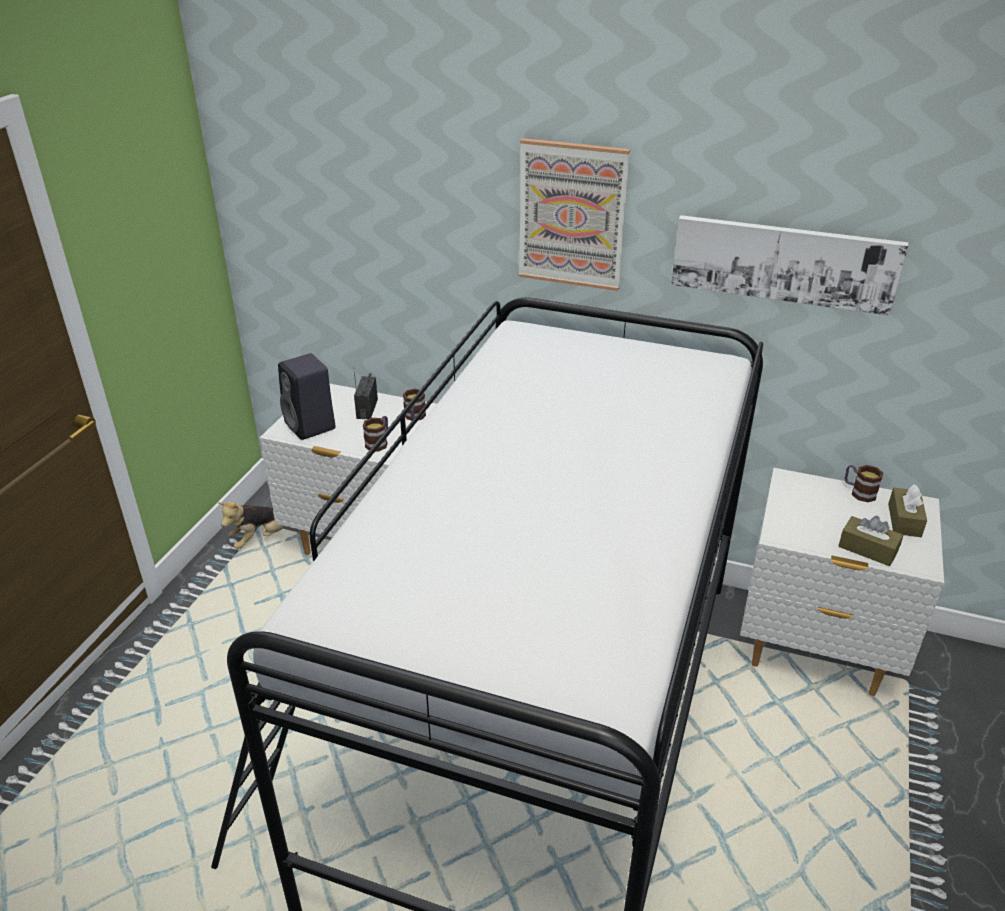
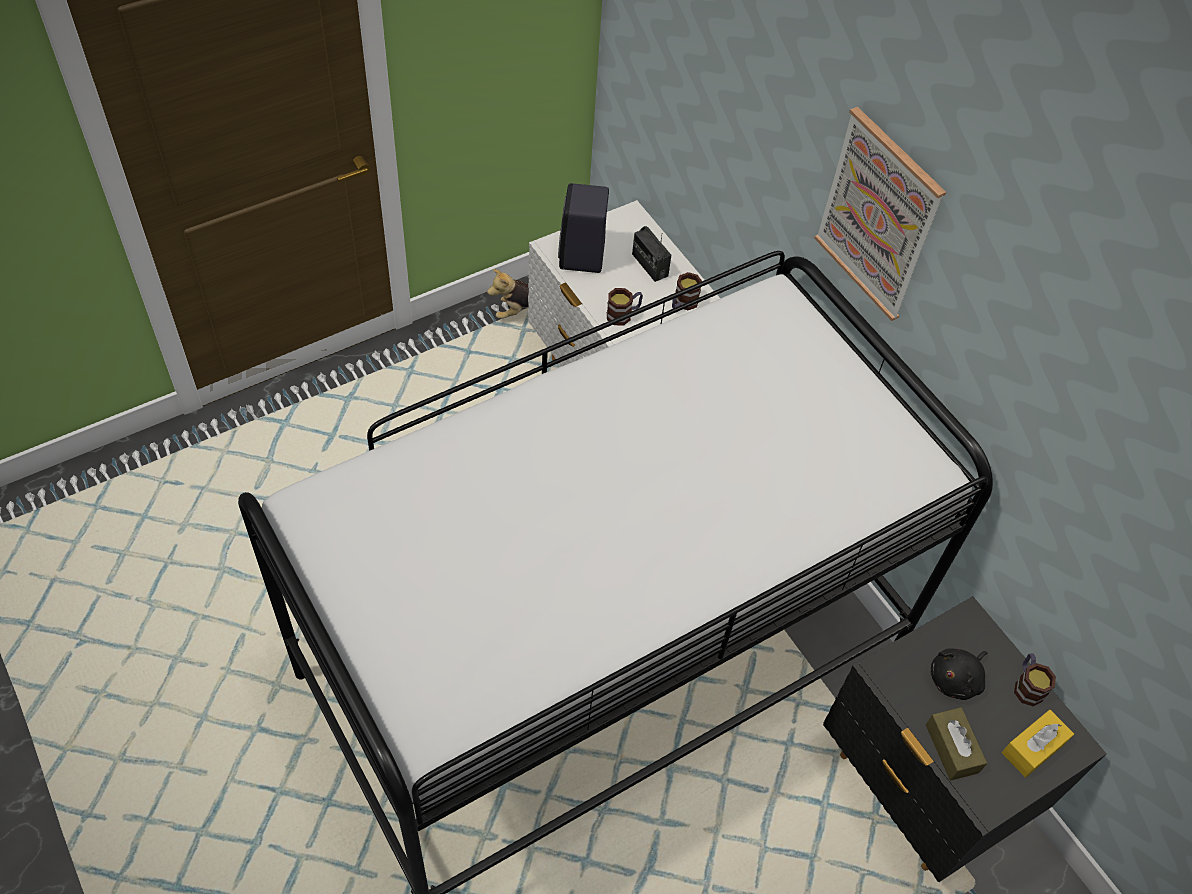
camera: 35 degrees right, 20 degrees up
(367, 409) = (649, 265): radio -> radio turned 75 degrees counterclockwise
(784, 262) = (1048, 415): picture -> none
(815, 652) = (917, 788): white nightstand -> black nightstand
(821, 513) = (956, 679): none -> black plush toy
(904, 520) = (1033, 748): brown tissue box -> yellow tissue box

